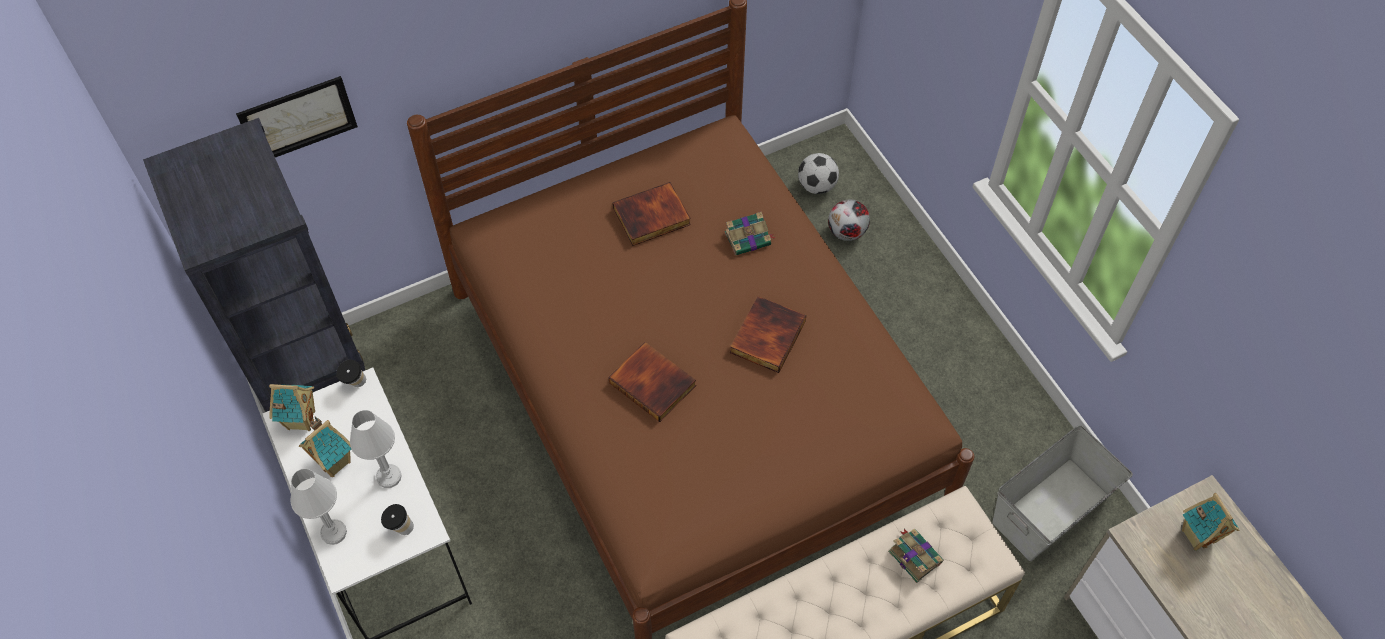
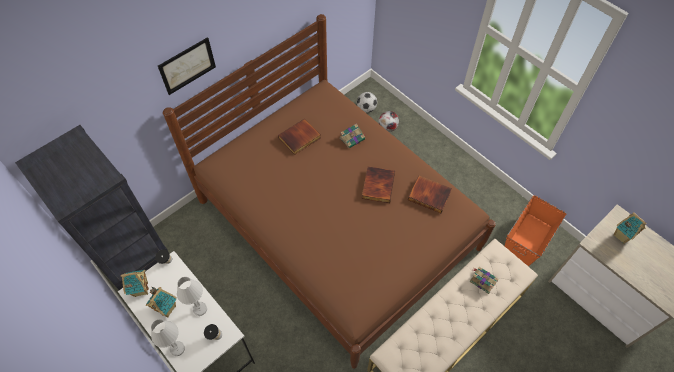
camera: 15 degrees left, 0 degrees up
(298, 119) = (101, 122): picture -> picture (187, 66)
(654, 383) = (327, 223): book -> book (430, 195)
(1051, 509) = (527, 239): grey storage box -> orange storage box

